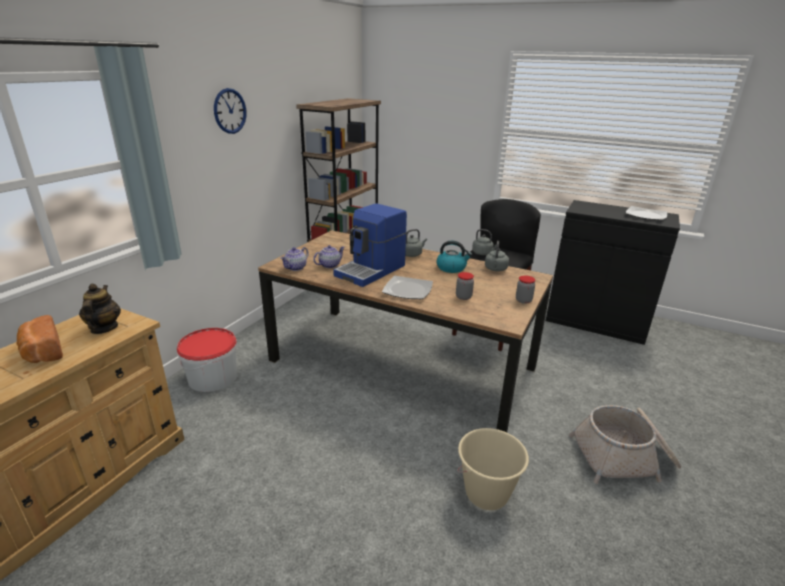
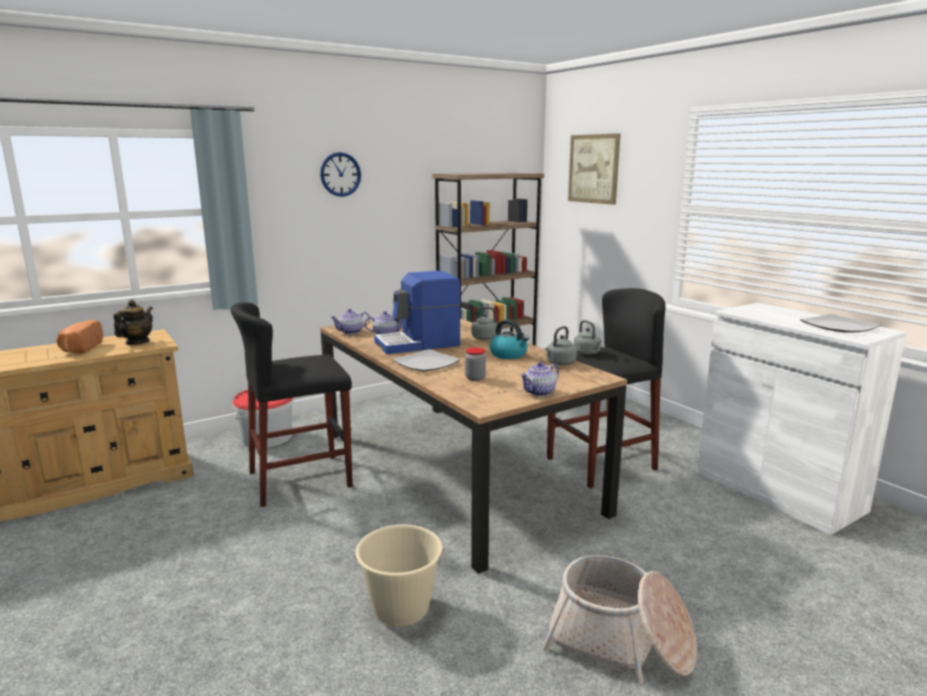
camera: 30 degrees right, 10 degrees down
(291, 410) = (300, 479): none -> black stool
(416, 95) = (593, 169): none -> picture
(523, 300) = (539, 393): jar -> teapot
(595, 322) = (778, 491): black cabinet -> white cabinet

